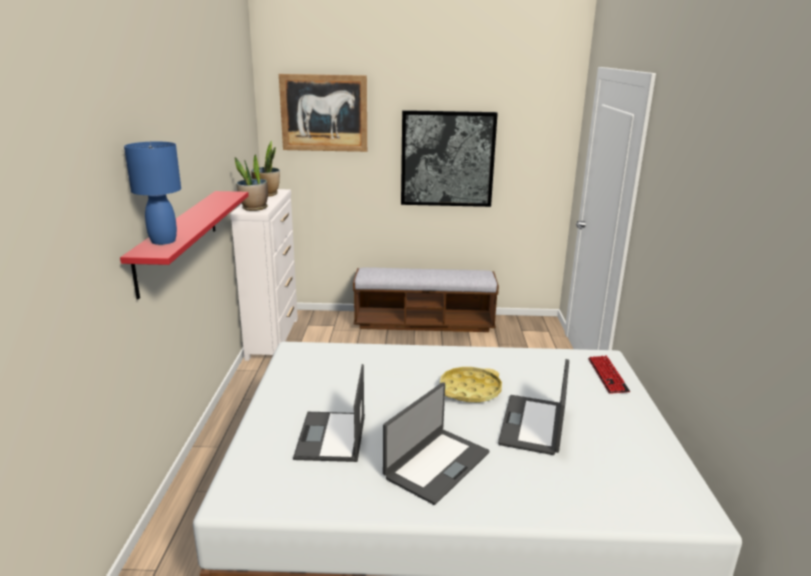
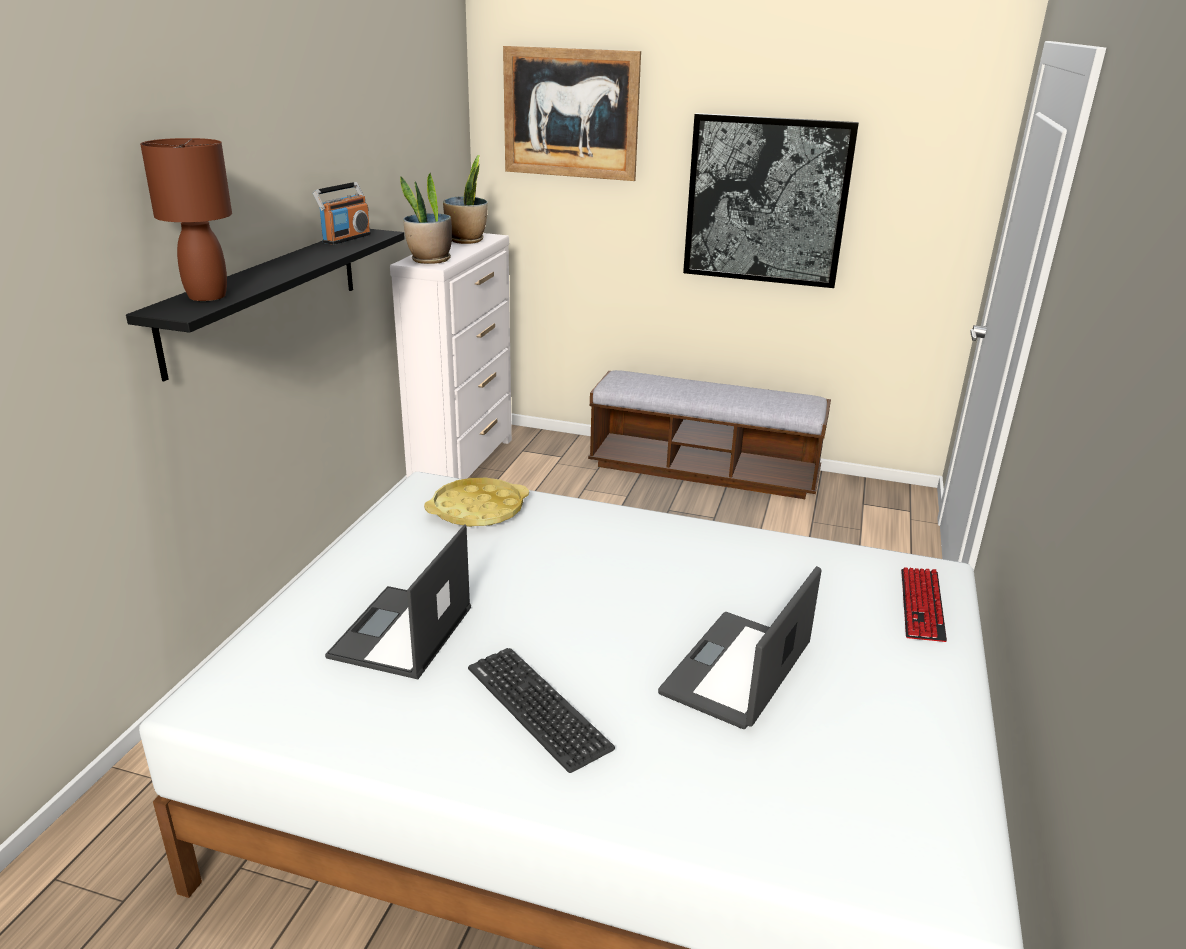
camera: 15 degrees right, 5 degrees up
(163, 241) = (208, 296): blue table lamp -> brown table lamp
(178, 239) = (266, 296): red shelf -> black shelf
(215, 198) = (346, 238): none -> radio
(436, 464) = (537, 707): laptop -> keyboard
(470, 390) = (663, 592): yellow tray -> yellow tray (477, 510)

